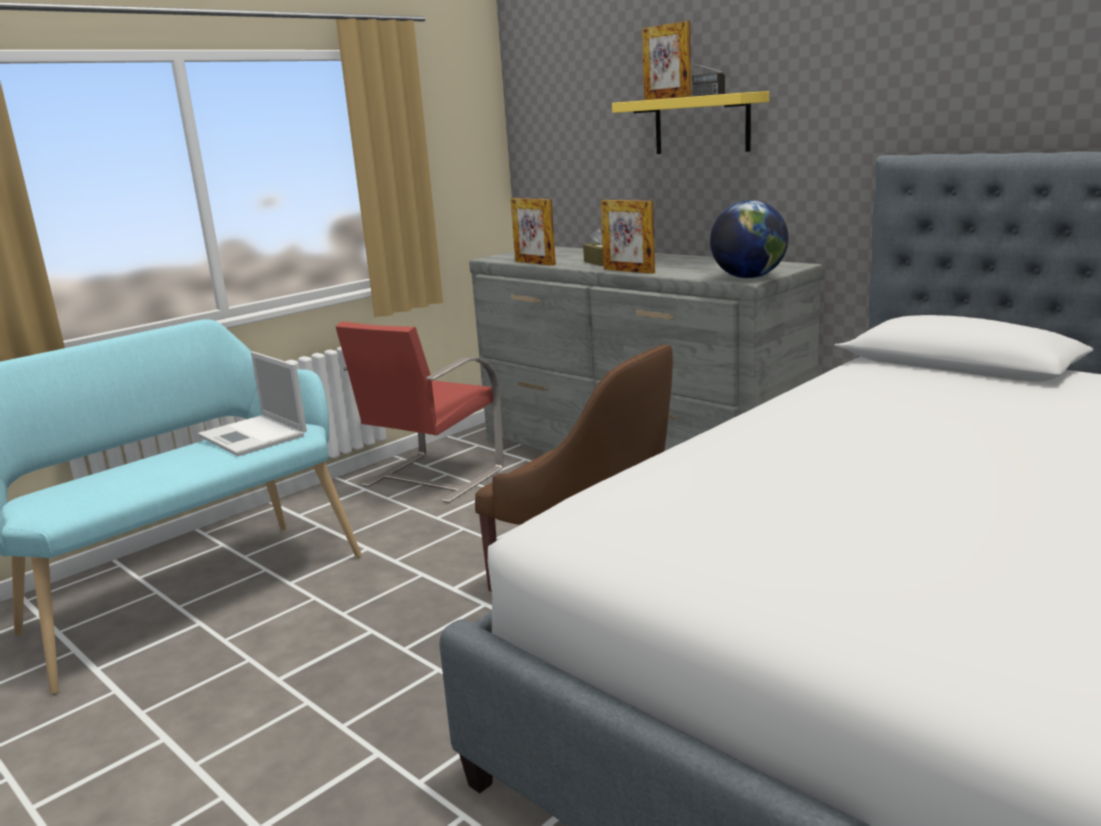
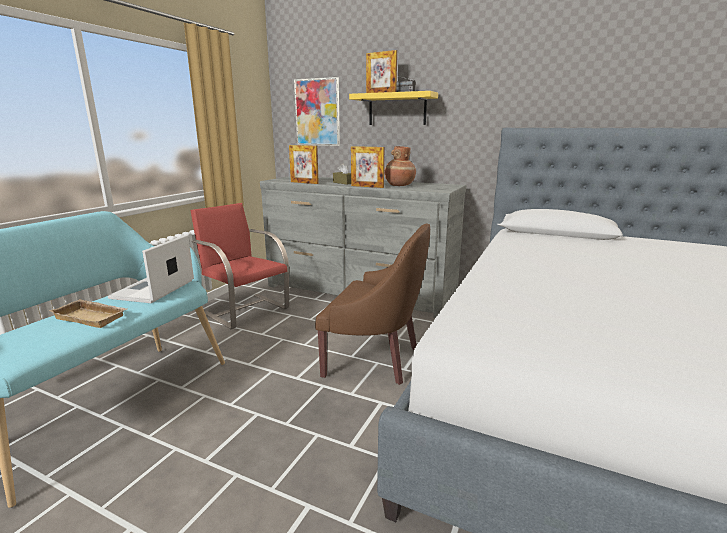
camera: 20 degrees left, 0 degrees up
(164, 469) = (93, 317): none -> beige tray
(254, 436) = (153, 290): laptop -> laptop turned 75 degrees clockwise
(431, 478) = (245, 310): red chair -> red chair turned 120 degrees clockwise
(575, 134) = (317, 112): none -> picture
(690, 267) = (399, 185): none -> brown vase
(748, 277) = (439, 190): globe -> none

